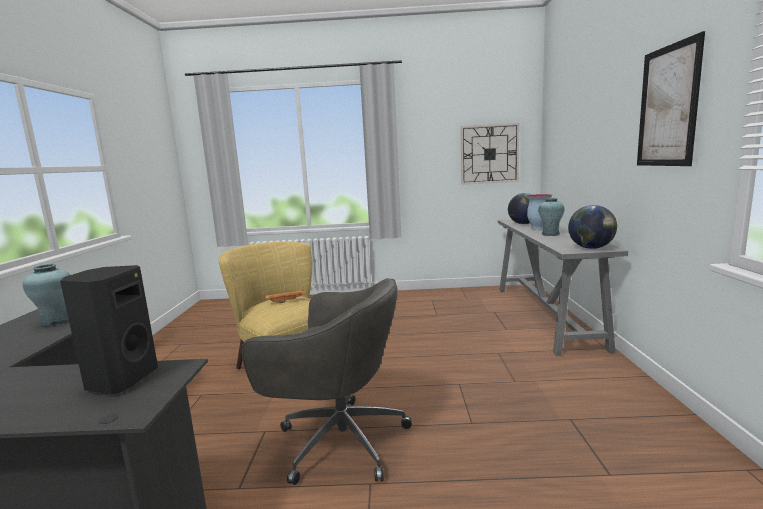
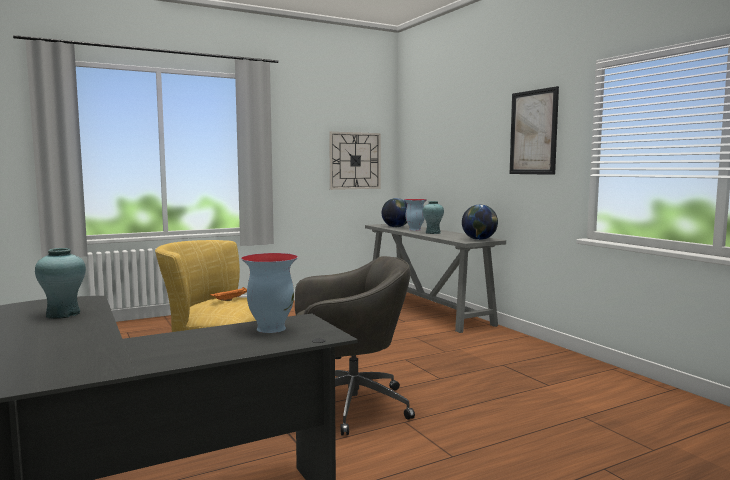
camera: 30 degrees left, 5 degrees down
(120, 380) = (270, 328): black speaker -> vase

